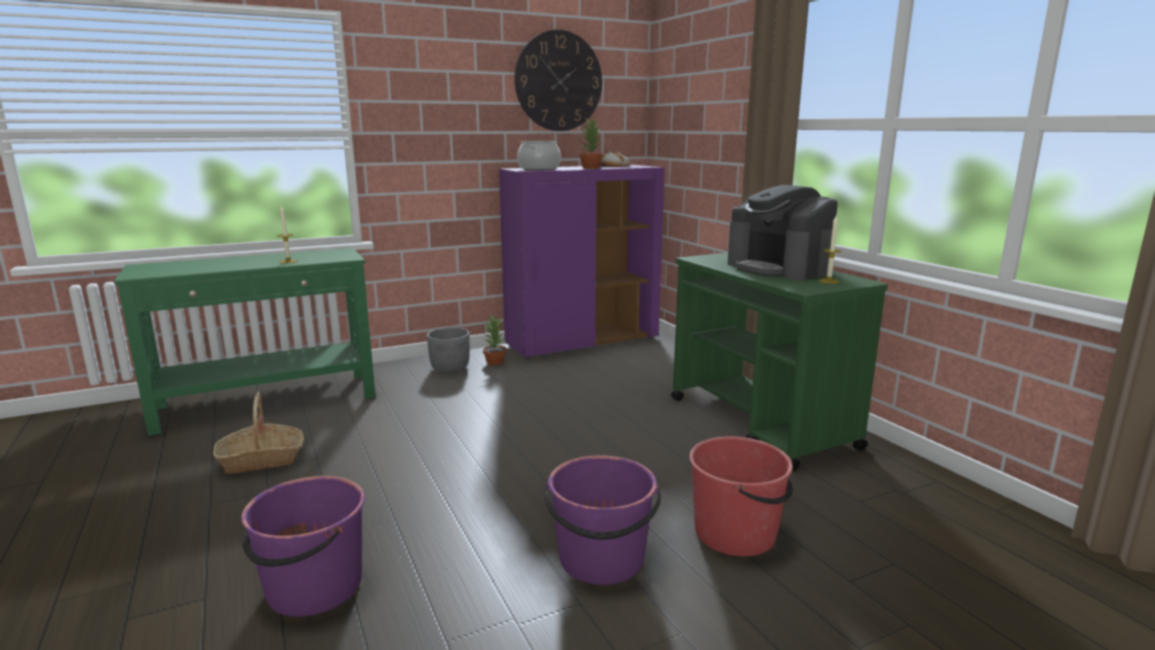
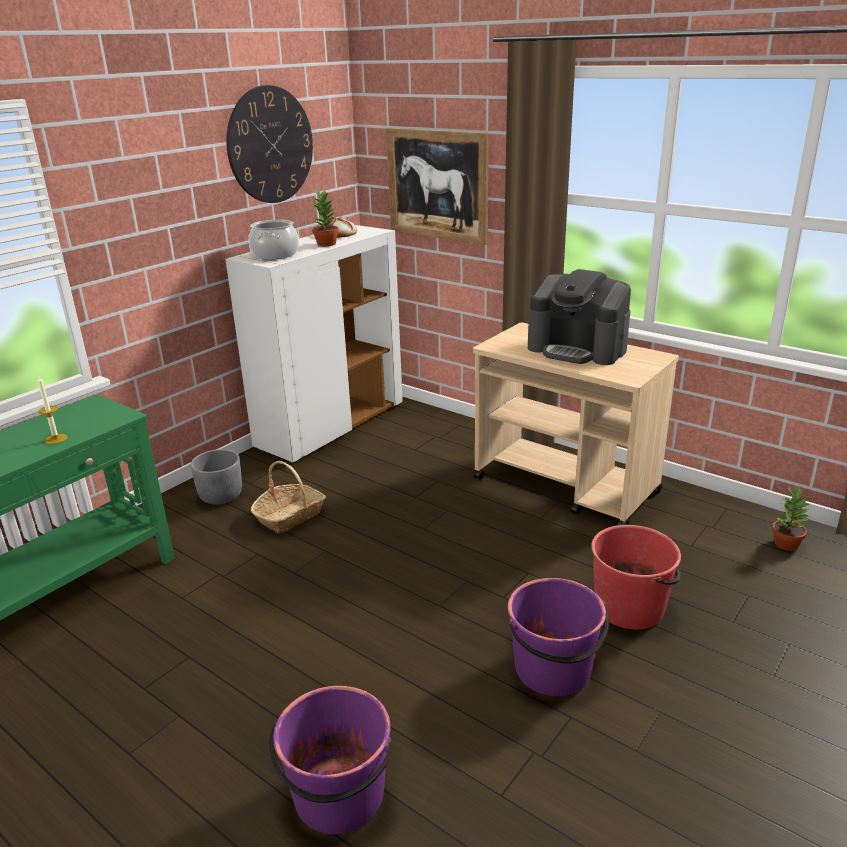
camera: 25 degrees left, 10 degrees up
(262, 459) = (127, 679): basket -> basket (290, 516)
(495, 362) = (264, 475): potted plant -> potted plant (786, 543)
(583, 342) = (331, 425): purple cabinet -> white cabinet
(703, 124) = (437, 185): none -> picture
(761, 423) = (566, 486): green cart -> beige cart
(828, 281) = (634, 361): candle -> none

